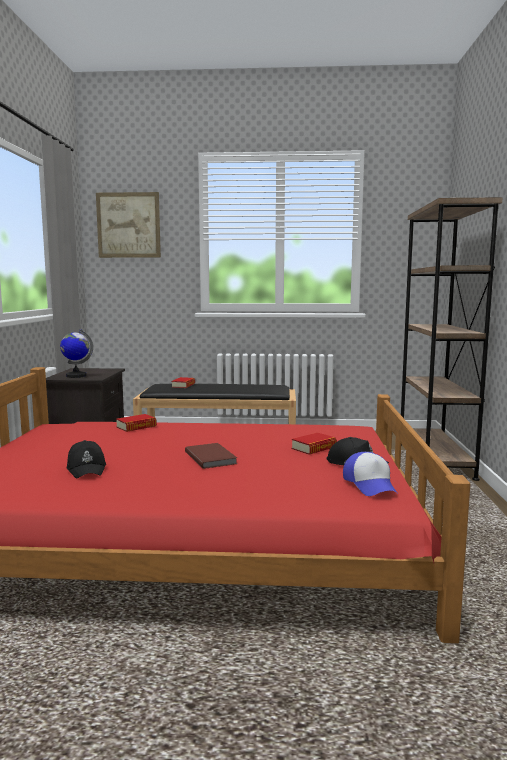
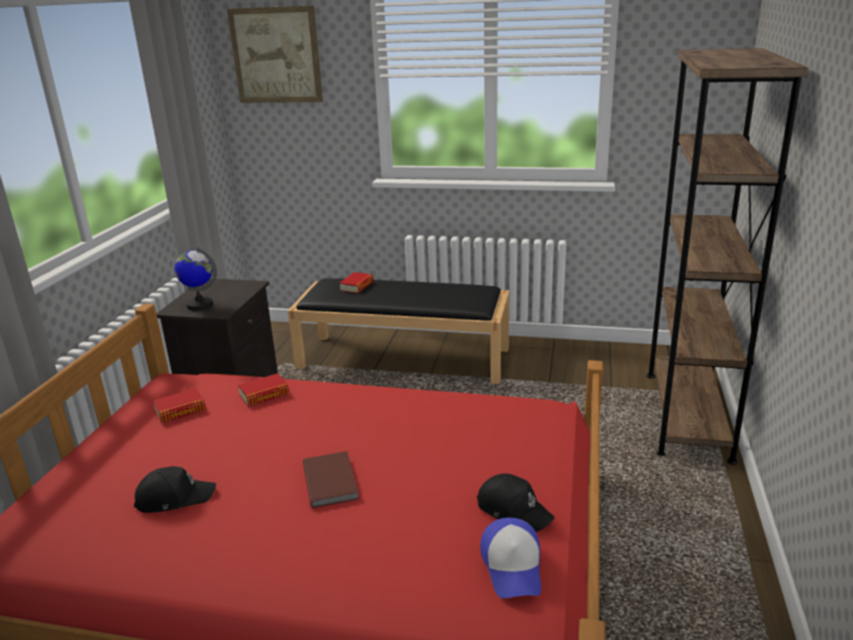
camera: 10 degrees right, 15 degrees up
(87, 468) = (174, 497): black cap -> black cap turned 90 degrees counterclockwise
(314, 448) = (472, 464): book -> book (180, 410)

